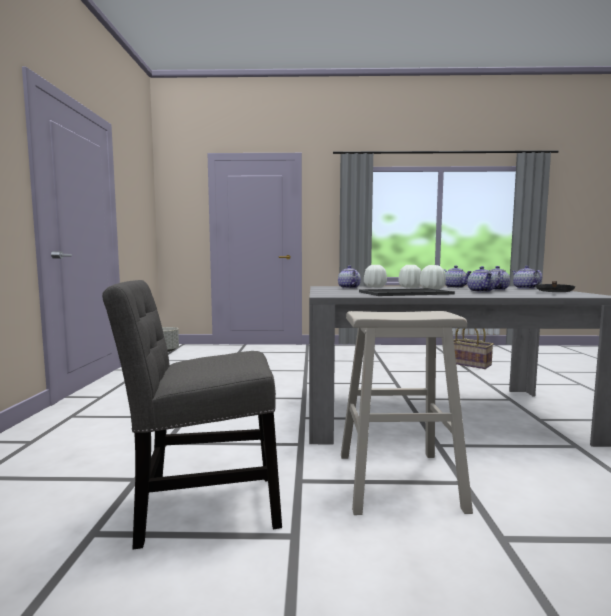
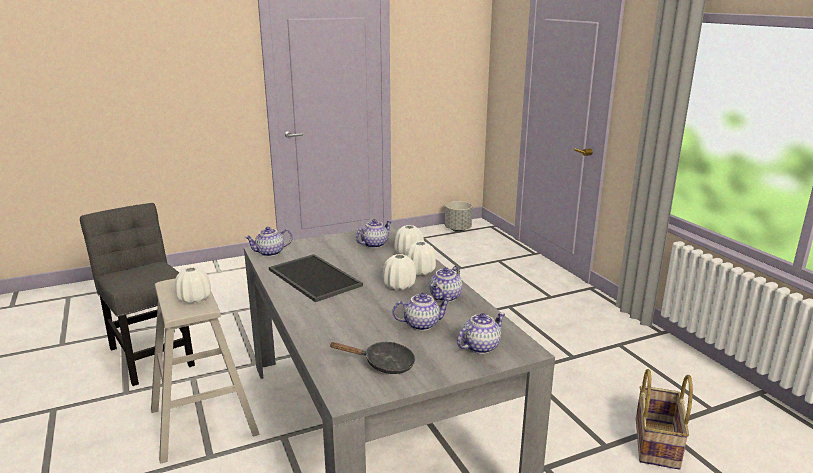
camera: 65 degrees right, 15 degrees up
(414, 313) = (194, 299): none -> white vase
(481, 291) = (370, 316): teapot -> teapot (270, 253)

